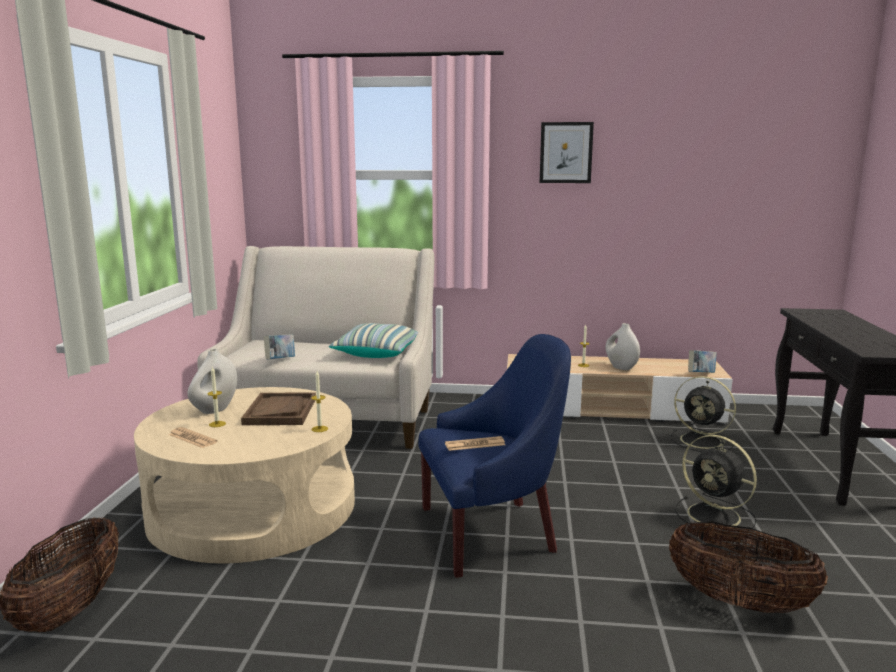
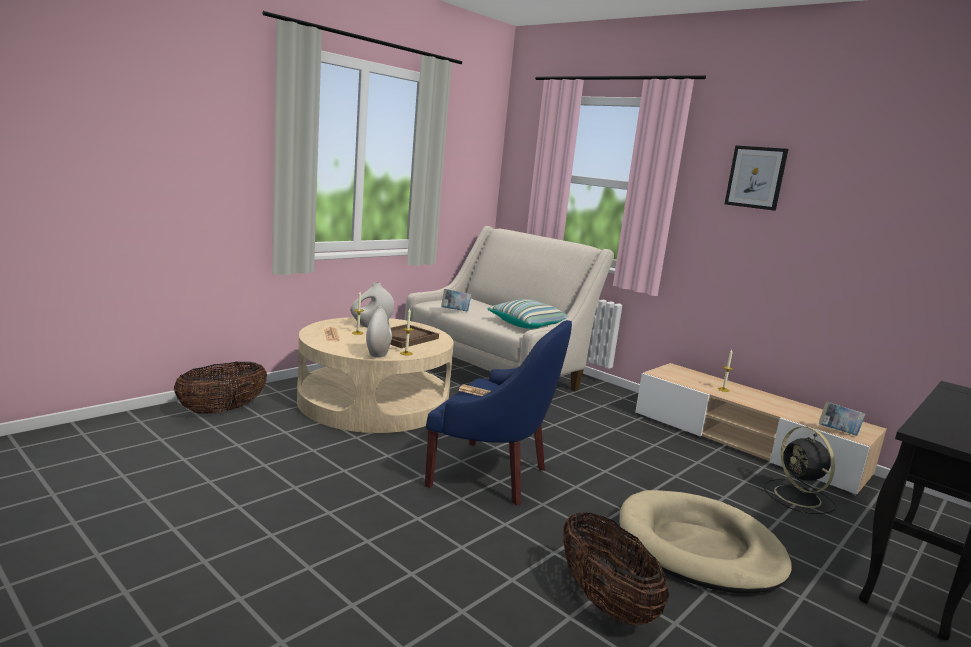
camera: 35 degrees right, 0 degrees up
(621, 367) = (759, 402): white vase -> white vase (378, 354)
(716, 516) = (699, 547): black fan -> beige dog bed

